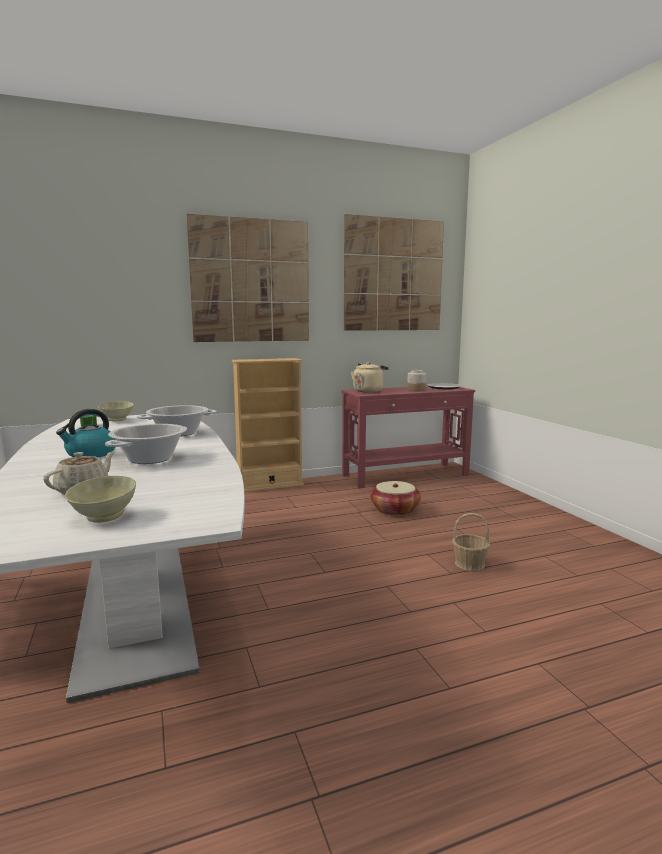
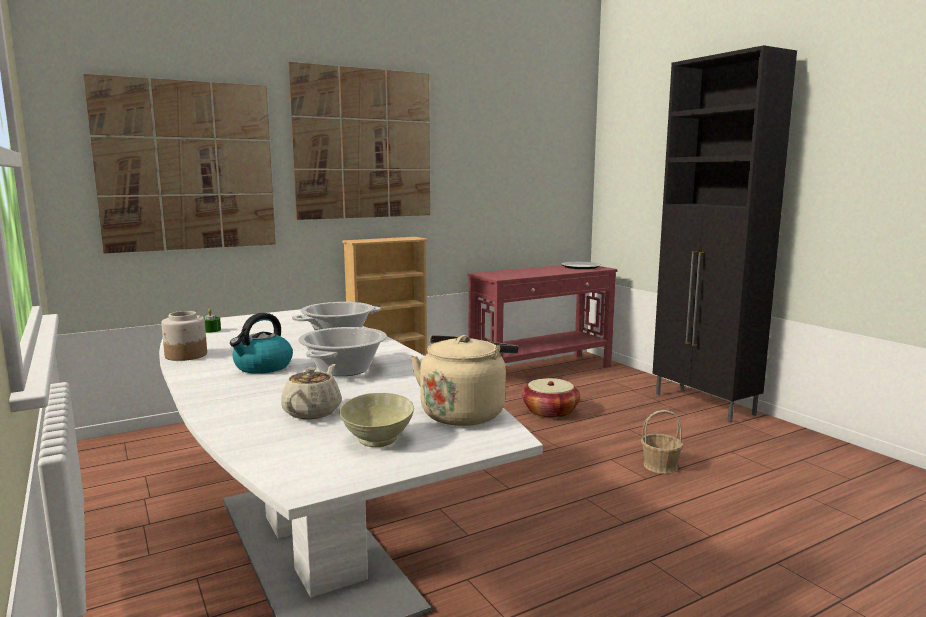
camera: 10 degrees left, 0 degrees up
(116, 420) = (238, 322): beige bowl -> none
(369, 391) = (501, 273): beige kettle -> beige kettle (464, 413)
(393, 275) = (522, 137): picture -> picture (187, 166)
(416, 390) = (553, 271): jar -> jar (186, 355)
(538, 512) = (704, 405): none -> black cabinet

